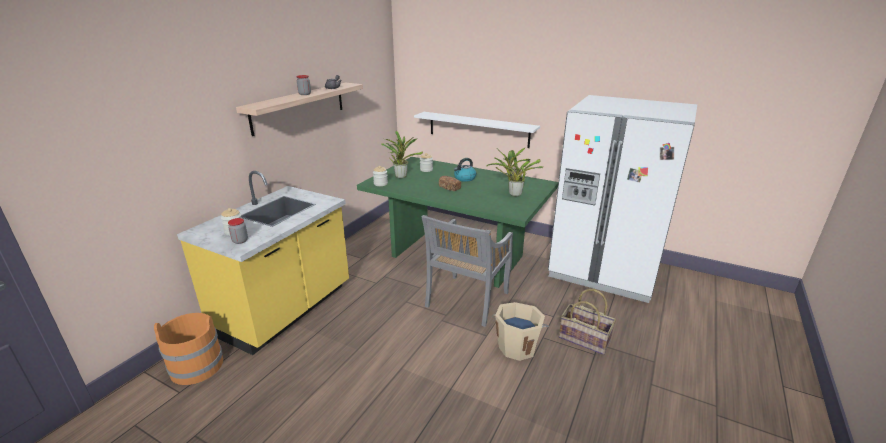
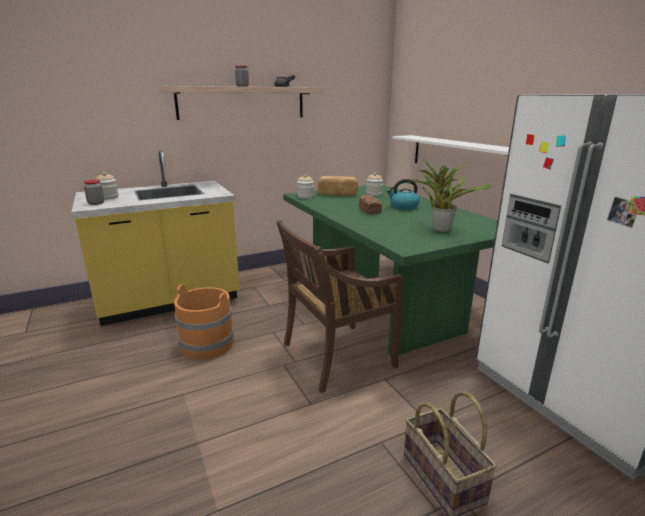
camera: 35 degrees right, 5 degrees down
(197, 366) = (61, 318): orange bucket -> orange bucket (208, 344)
(401, 176) = (337, 194): potted plant -> bread
(467, 300) = (336, 356): grey chair -> brown chair
(517, 346) = (332, 436): beige bucket -> none

